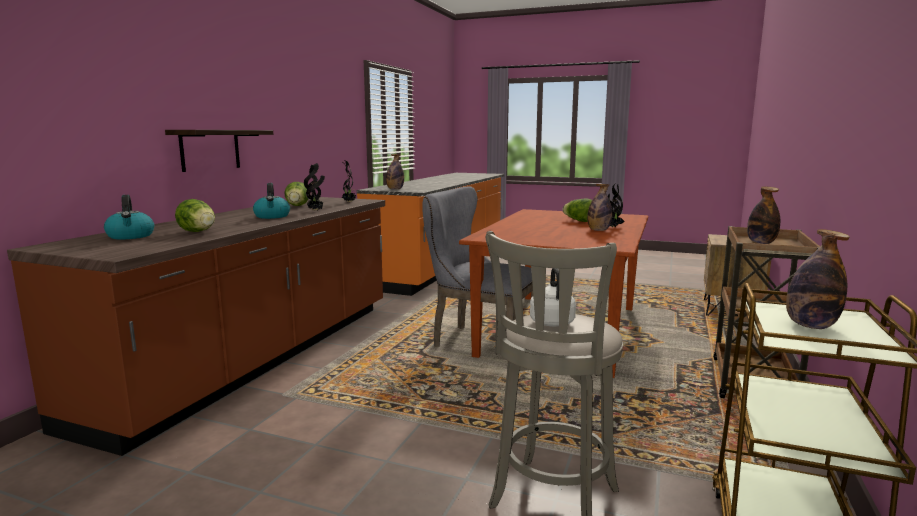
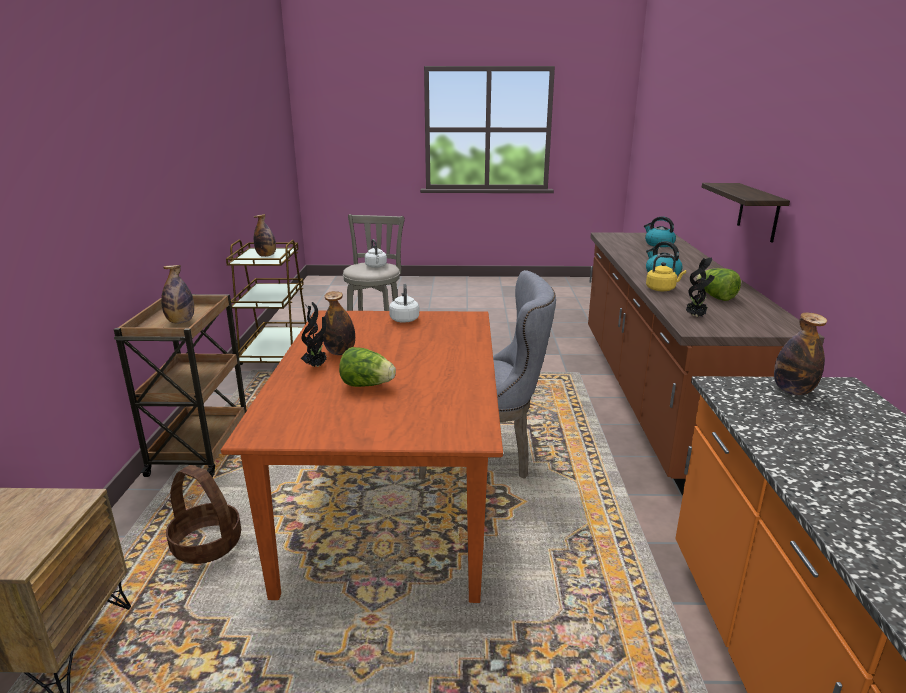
camera: 160 degrees right, 10 degrees up
(199, 232) = (636, 251): lettuce -> none
(316, 210) = (662, 289): potted plant -> yellow kettle
(541, 240) = (404, 319): none -> white kettle
(683, 328) = (206, 545): none -> basket

